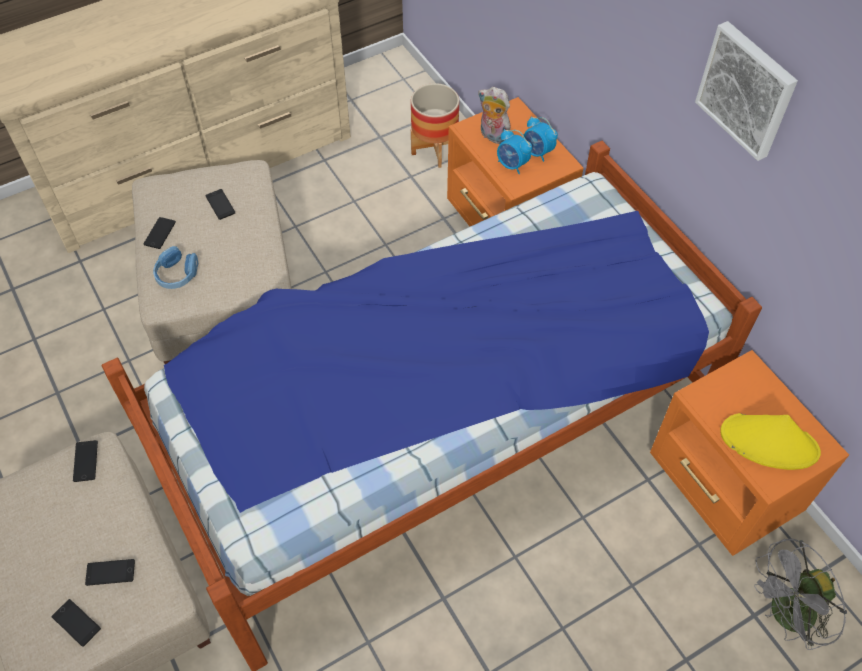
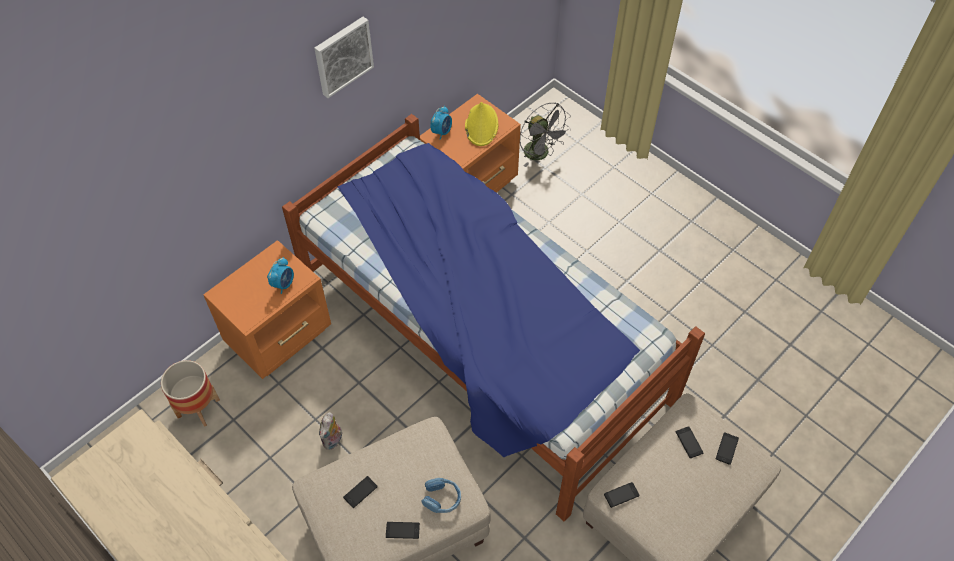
camera: 105 degrees left, 0 degrees up
(492, 136) = (253, 302): plush toy -> plush toy (333, 440)
(537, 152) = (267, 270): alarm clock -> alarm clock (442, 132)

